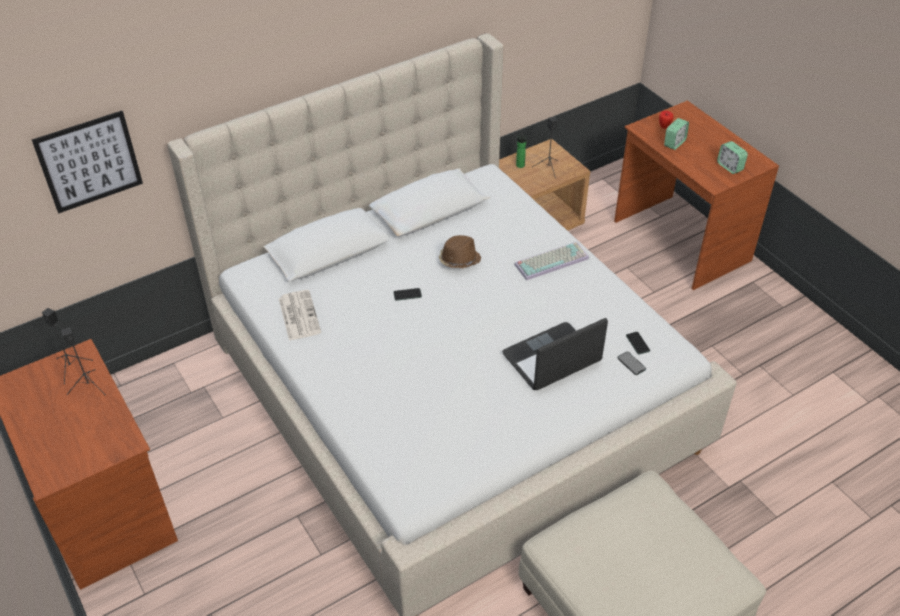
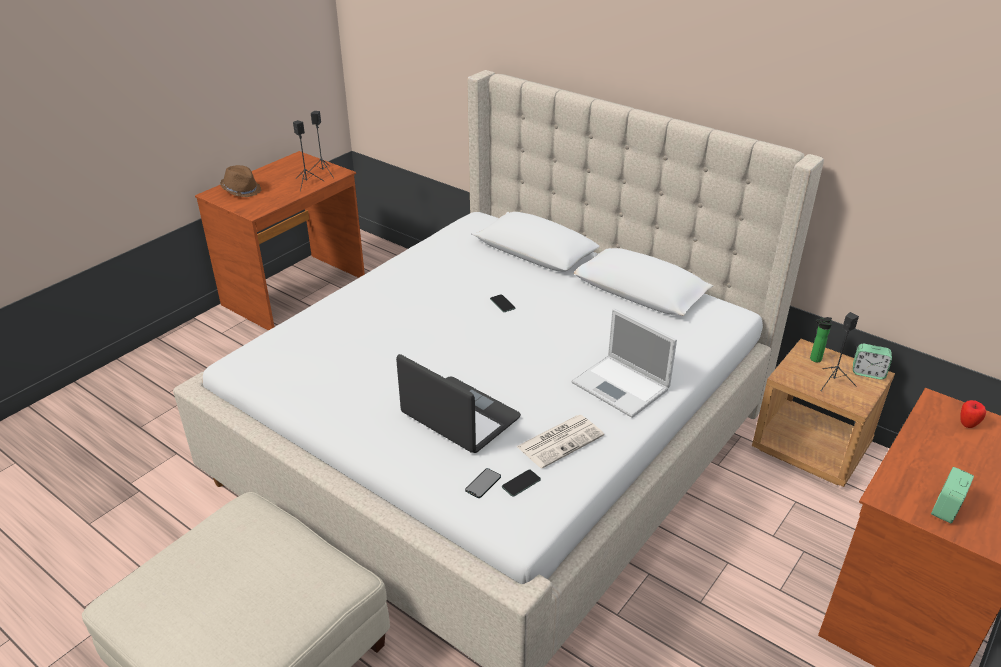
camera: 70 degrees right, 10 degrees down
(89, 162) = (441, 54): picture -> none
(298, 315) = (440, 254): newspaper -> newspaper (560, 440)
(459, 260) = (575, 323): brown hat -> brown hat (241, 190)
(552, 260) = (622, 387): keyboard -> laptop
(674, 143) = (939, 440): alarm clock -> alarm clock (868, 373)

